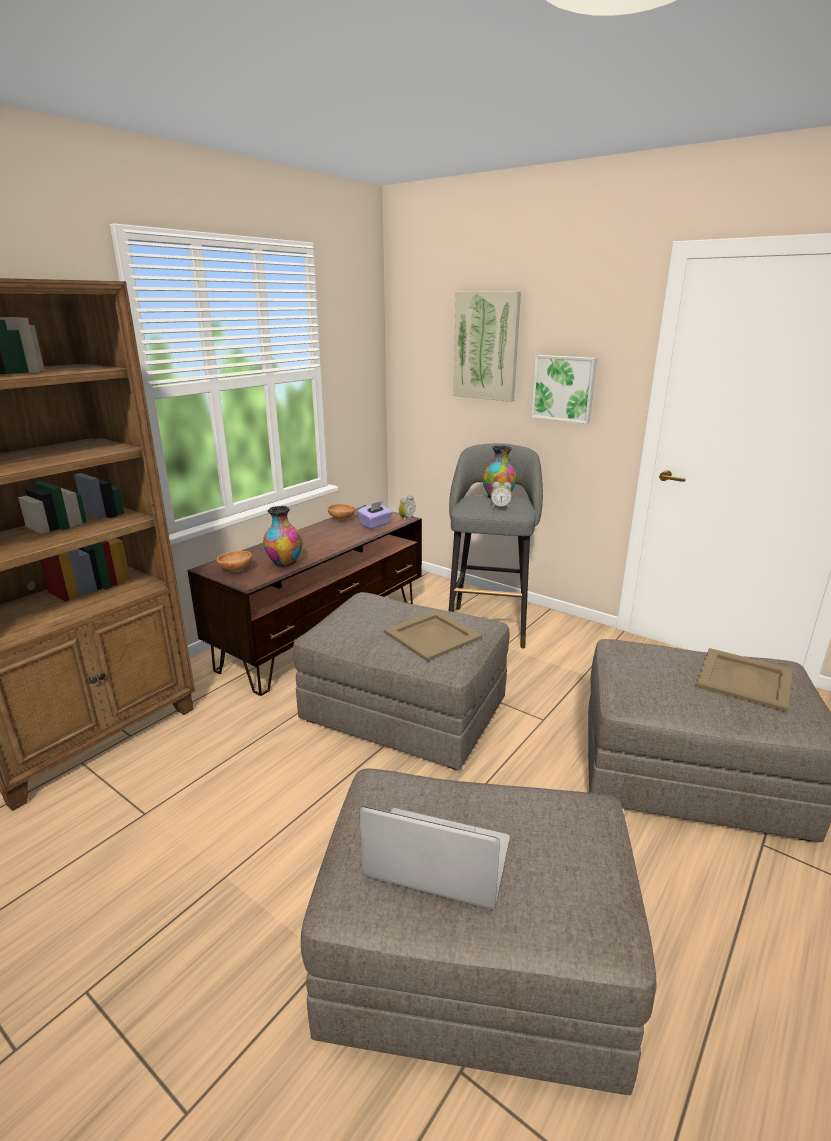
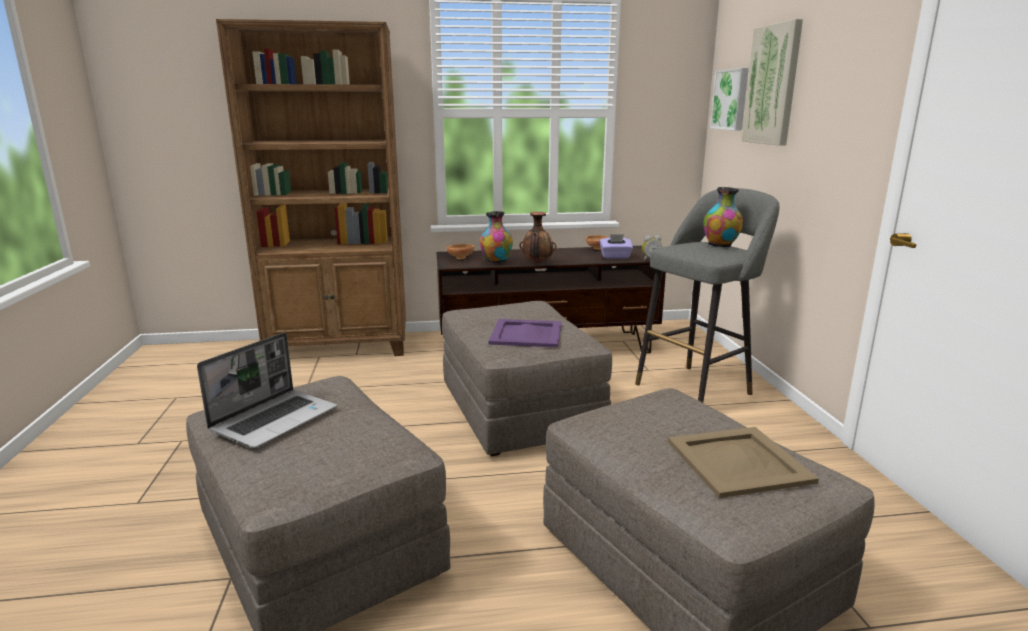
camera: 45 degrees right, 5 degrees down
(326, 552) = (537, 263): none -> vase
(433, 635) = (527, 334): beige tray -> purple tray
(435, 861) = (275, 419): laptop -> laptop turned 60 degrees clockwise
(500, 507) = (700, 251): alarm clock -> none
(564, 388) = (825, 128): picture -> picture (731, 99)

